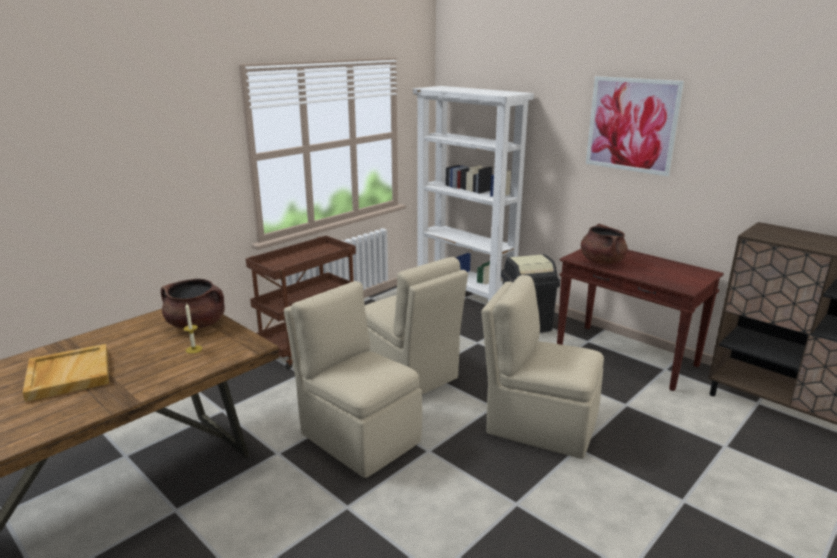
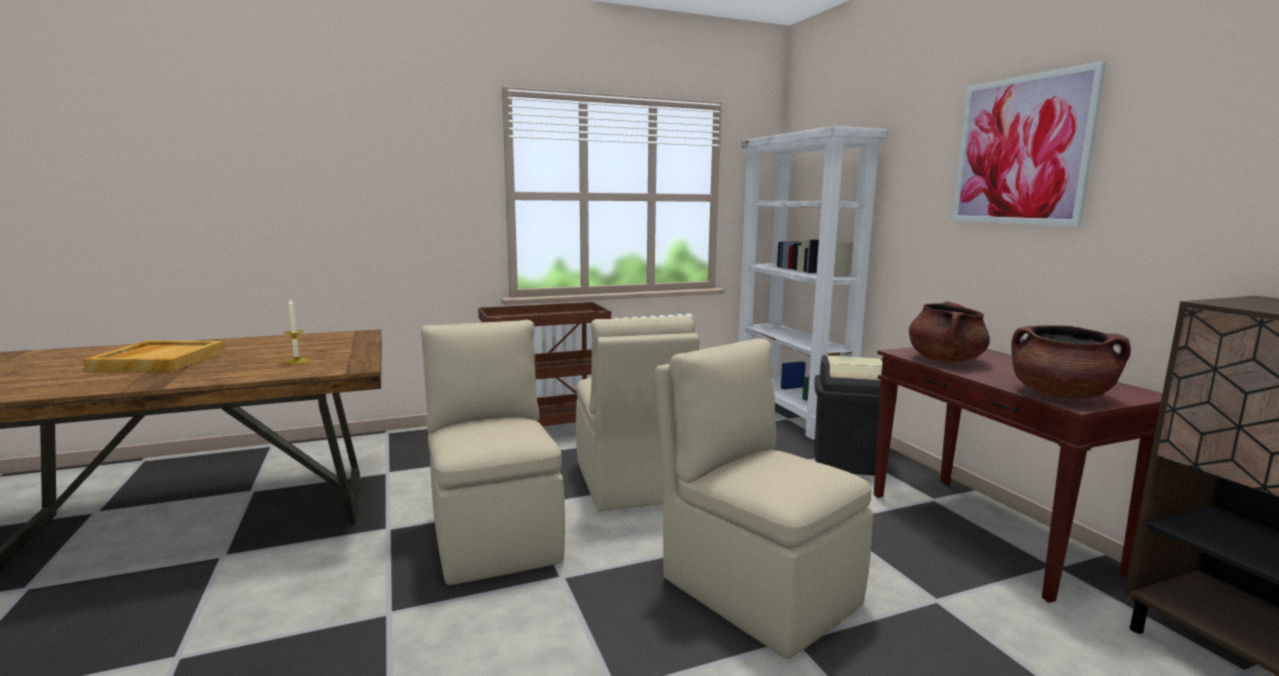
camera: 25 degrees right, 10 degrees down
(196, 324) = (340, 345): brown cooking pot -> brown cooking pot (1060, 395)

